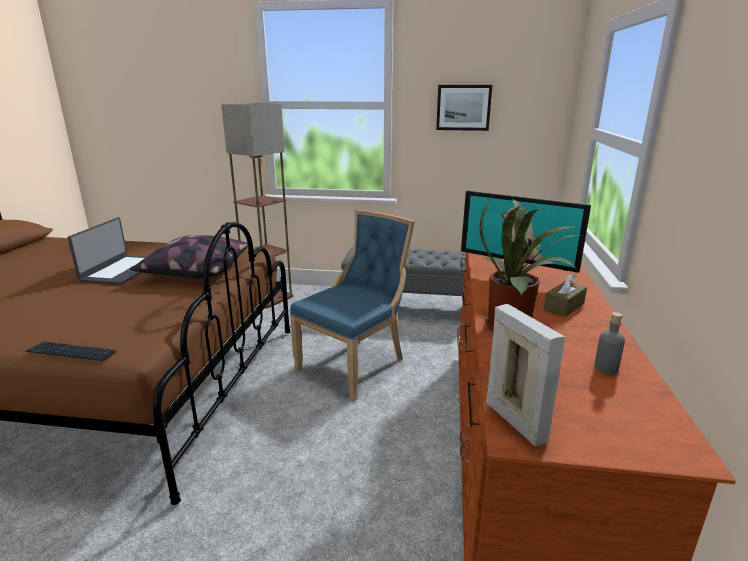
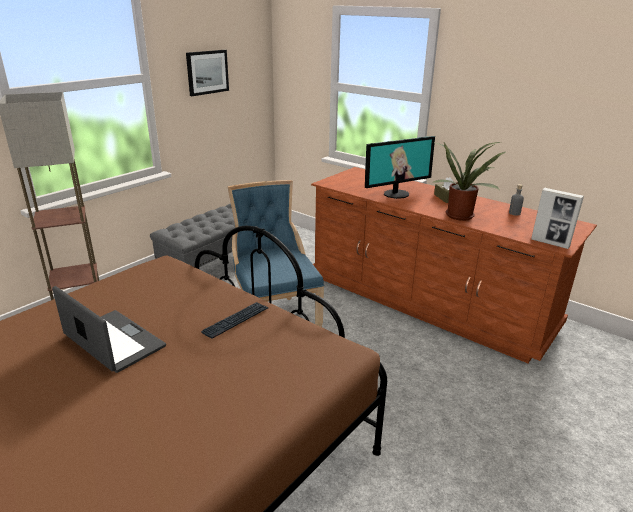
camera: 60 degrees left, 5 degrees up
(71, 353) = (321, 384): keyboard -> keyboard (236, 320)
(195, 272) = (184, 300): pillow -> none
(514, 422) = (550, 243): picture frame -> picture frame turned 150 degrees counterclockwise

